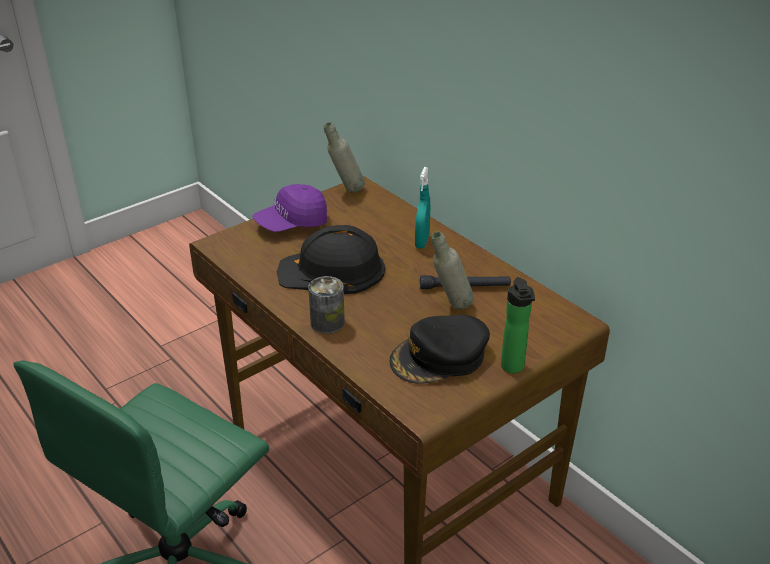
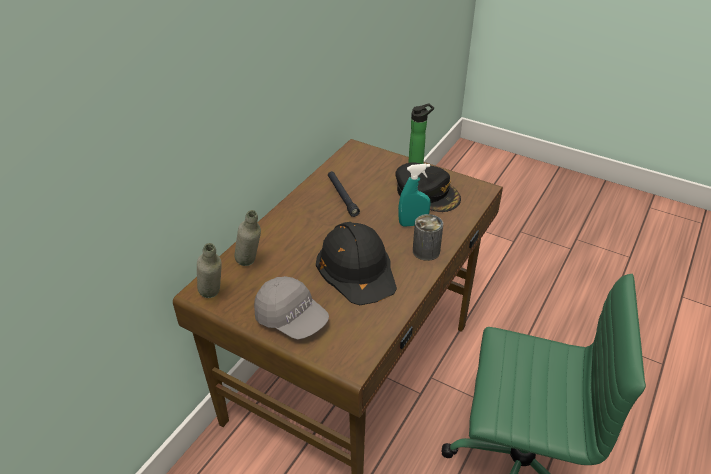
camera: 110 degrees left, 5 degrees up
(292, 223) = (292, 319): purple cap -> grey cap
(422, 242) = (289, 229): turquoise spray bottle -> turquoise spray bottle (413, 224)
(450, 307) = (371, 198): grey bottle -> grey bottle (251, 266)

